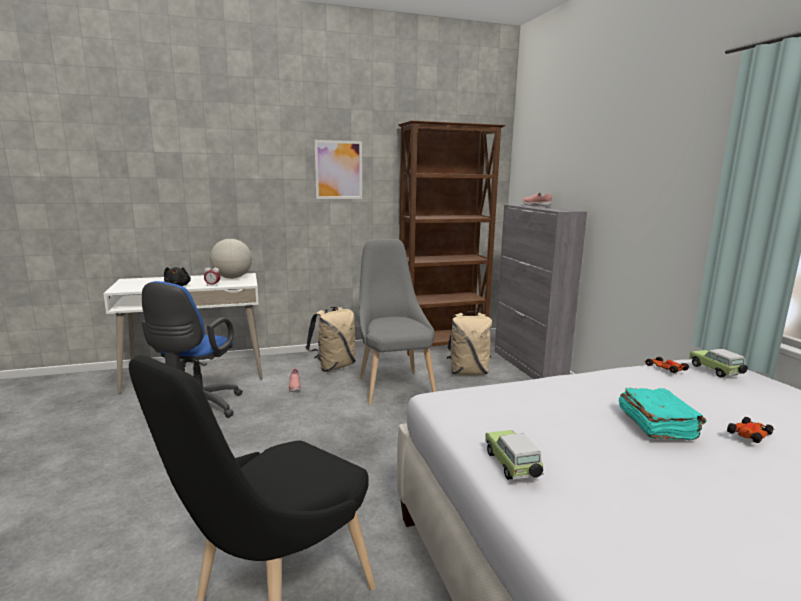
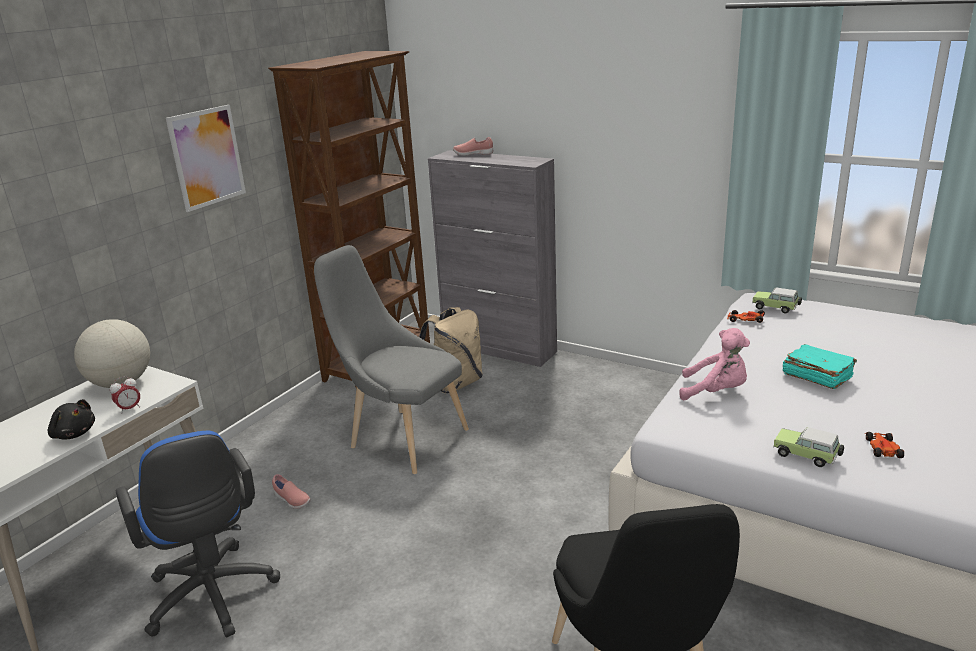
camera: 40 degrees left, 10 degrees up
(334, 366) = (294, 449): beige backpack -> none
(530, 396) = (715, 392): none -> pink plush toy
(750, 435) = (865, 358): toy car -> toy car (882, 449)

